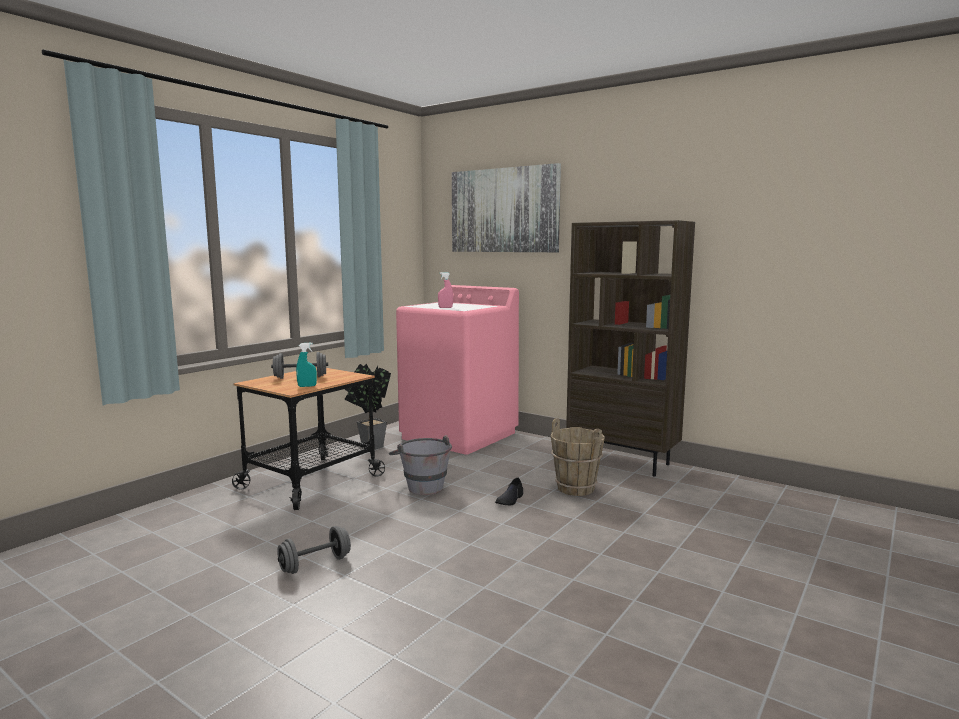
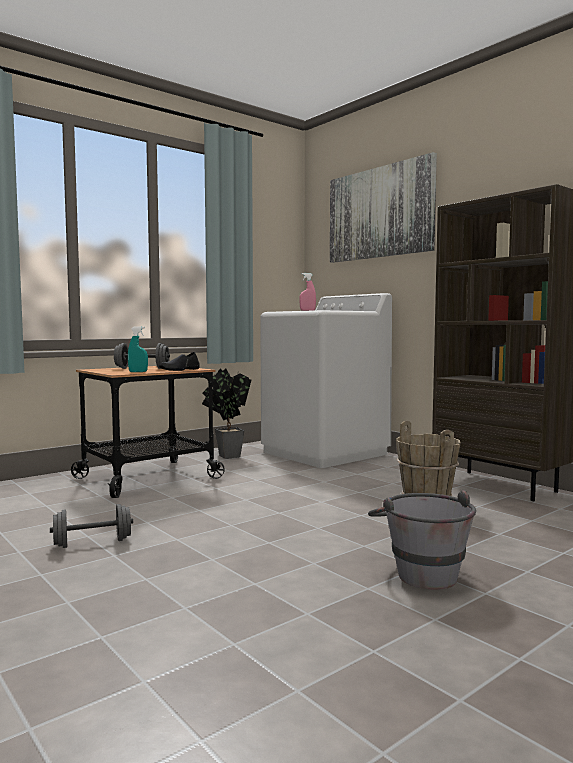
camera: 15 degrees right, 5 degrees down
(421, 485) = (254, 489): grey bucket -> grey bucket (420, 571)
(459, 436) = (325, 453): pink washing machine -> white washing machine
(510, 500) = (342, 508): black shoe -> black shoe (180, 370)

